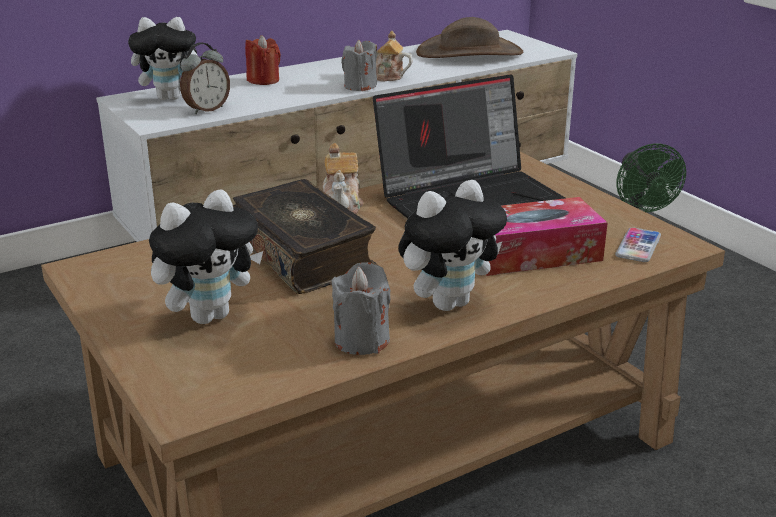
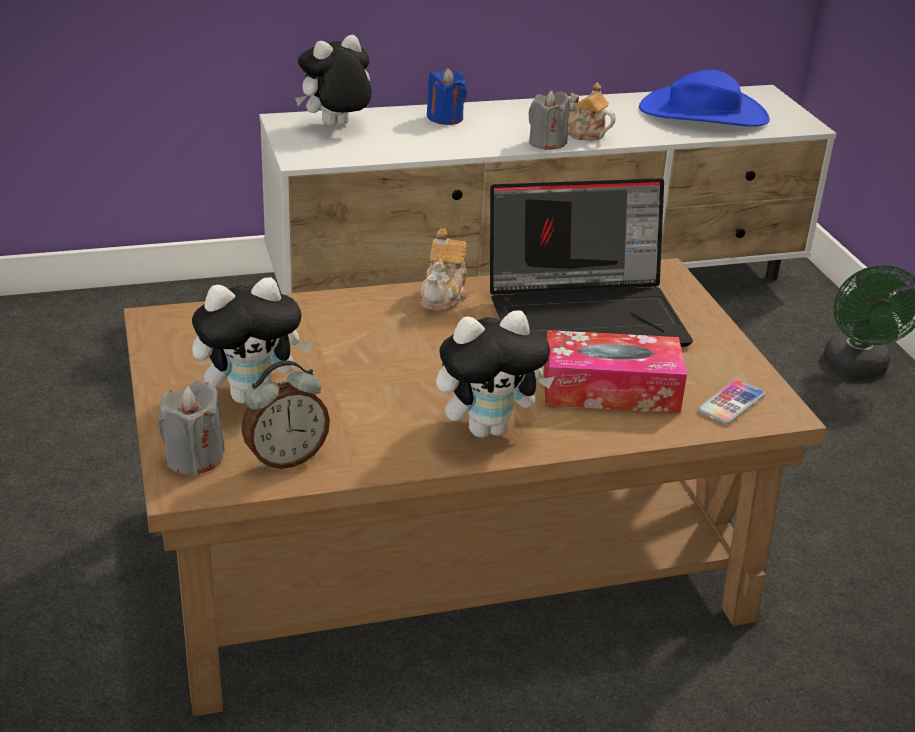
camera: 15 degrees right, 5 degrees up
(171, 98) = (336, 127): plush toy -> plush toy turned 135 degrees clockwise
(206, 109) = (364, 148): alarm clock -> alarm clock (285, 459)
(263, 80) = (445, 118): red candle -> blue candle
(303, 253) = (375, 343): book -> none
(361, 340) = (379, 452): grey candle -> grey candle (194, 458)
(469, 53) = (703, 113): brown hat -> blue hat

